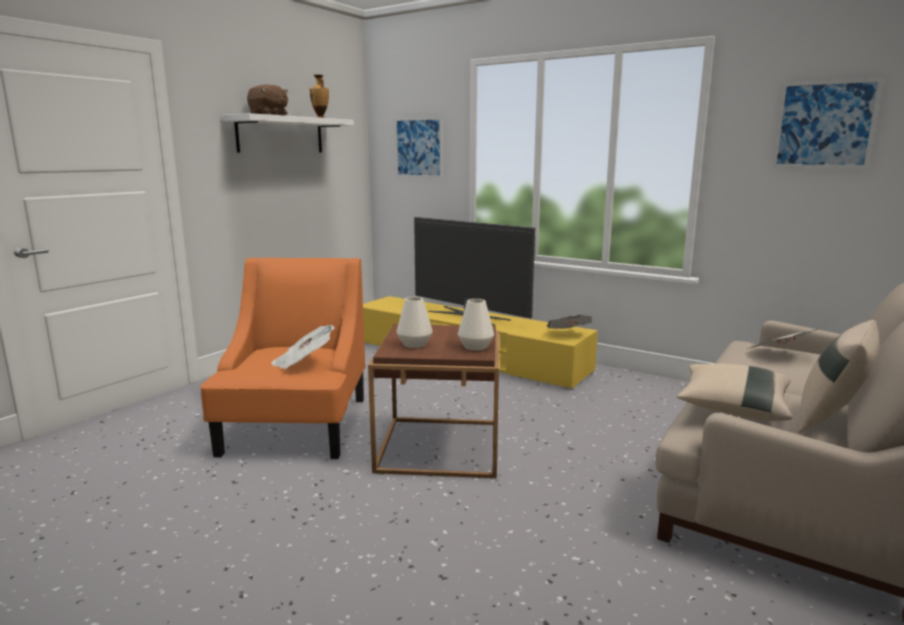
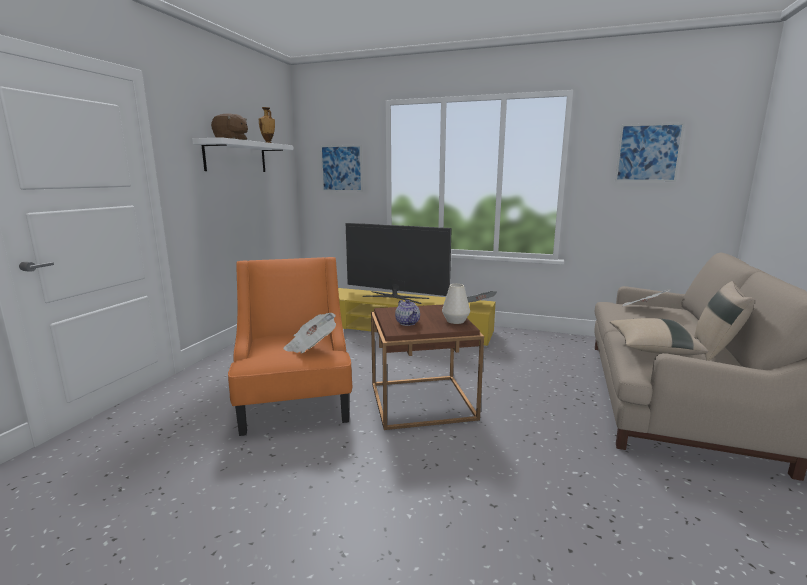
camera: 15 degrees left, 0 degrees up
(414, 344) = (408, 323): white vase -> teapot

